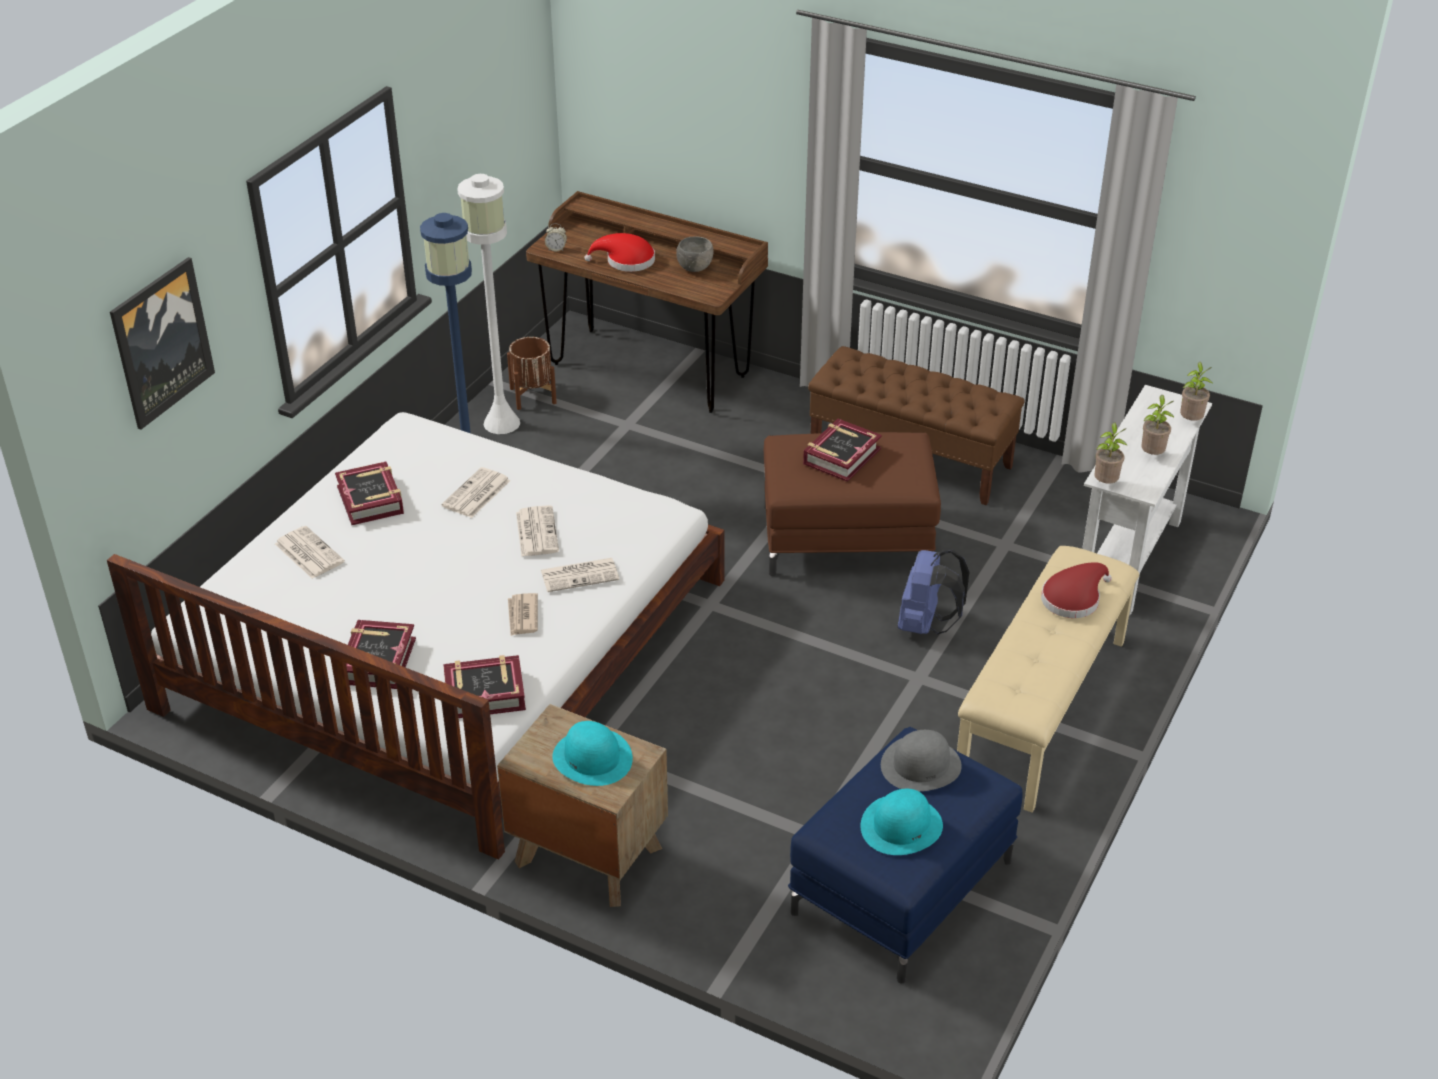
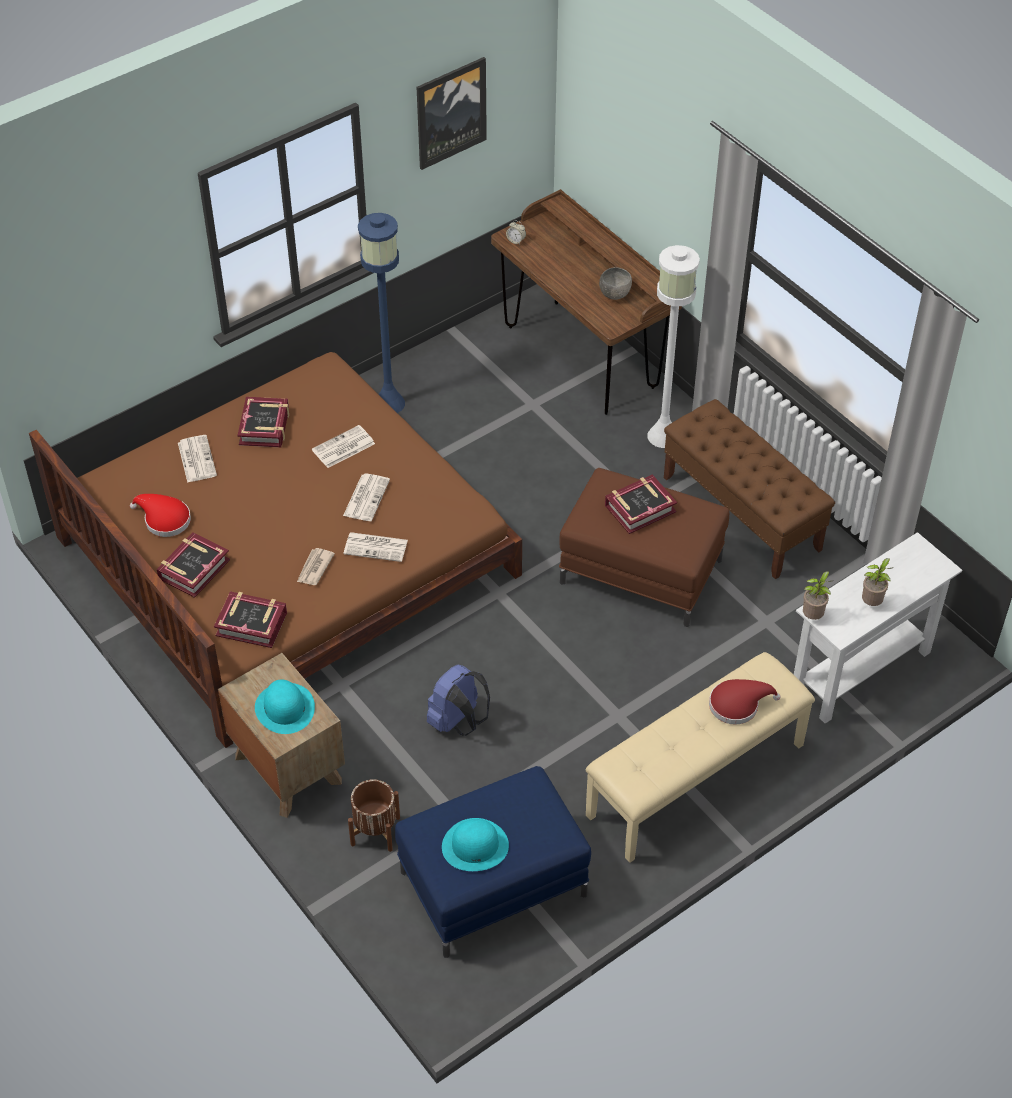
camera: 25 degrees right, 10 degrees up
(161, 342) = (99, 285): picture -> picture (450, 112)
(446, 643) = (286, 556): white bed -> brown bed
(501, 423) = (435, 371): white floor lamp -> white floor lamp (662, 436)
(532, 395) = (474, 352): brown planter -> brown planter (375, 830)
(626, 261) = (564, 270): red hat -> red hat (164, 520)
(921, 765) = (522, 802): grey hat -> none
(926, 625) = (654, 671): blue backpack -> blue backpack (458, 722)
(1190, 421) = (930, 581): potted plant -> none

